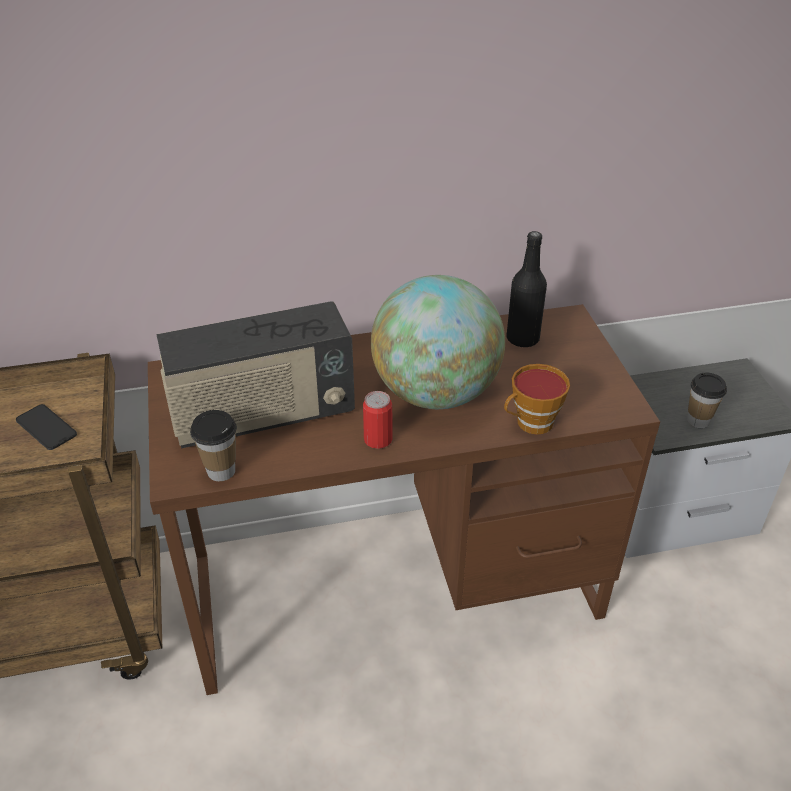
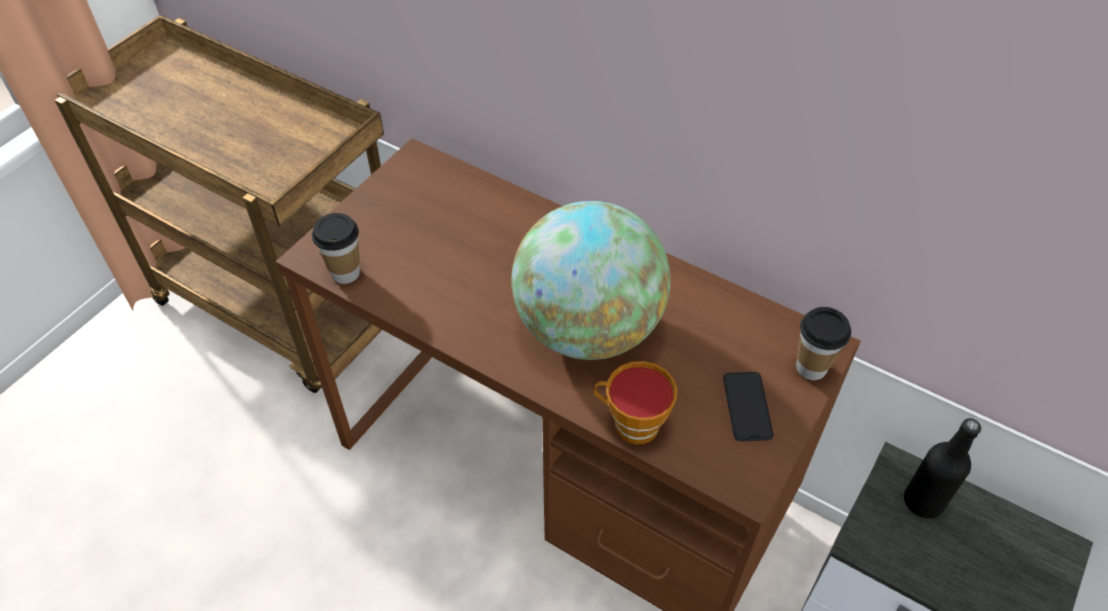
camera: 45 degrees right, 10 degrees up
(46, 427) = (289, 149): phone -> phone (747, 406)
(263, 416) = (430, 247): radio -> none
(378, 439) = (485, 336): can -> none
(522, 339) = (742, 333): black bottle -> black bottle (923, 502)
(698, 421) = (925, 561): cup -> cup (811, 367)

